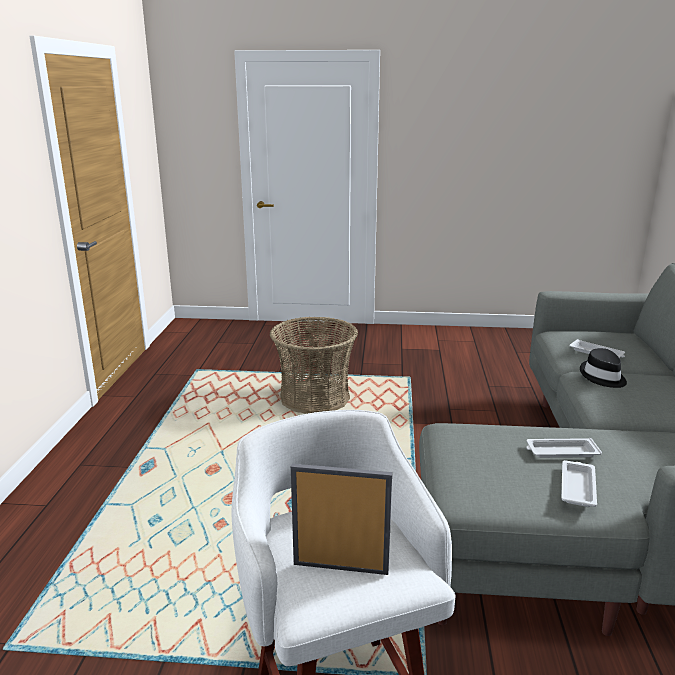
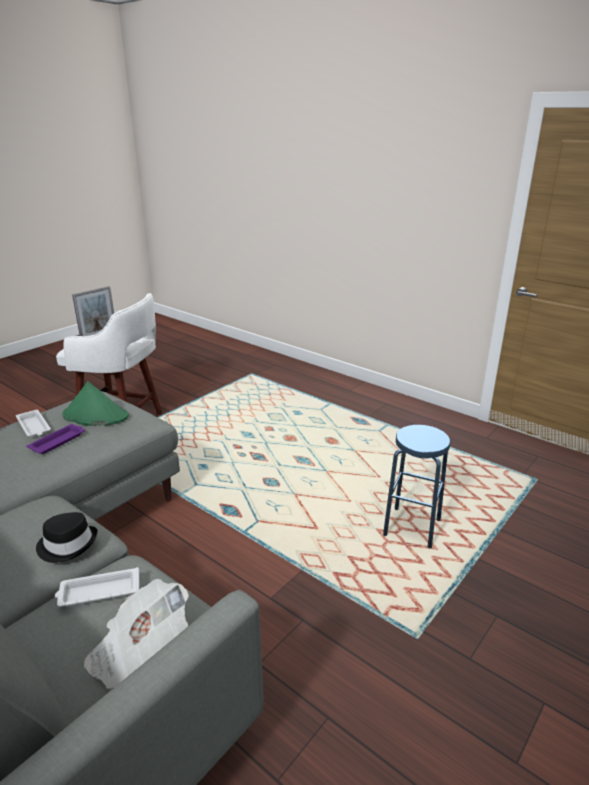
camera: 125 degrees right, 5 degrees up
(314, 398) = (412, 528): basket -> blue stool
(495, 462) = (95, 416): none -> green hat
(561, 452) = (58, 441): white tray -> purple tray
(592, 332) = (140, 654): none -> newspaper

